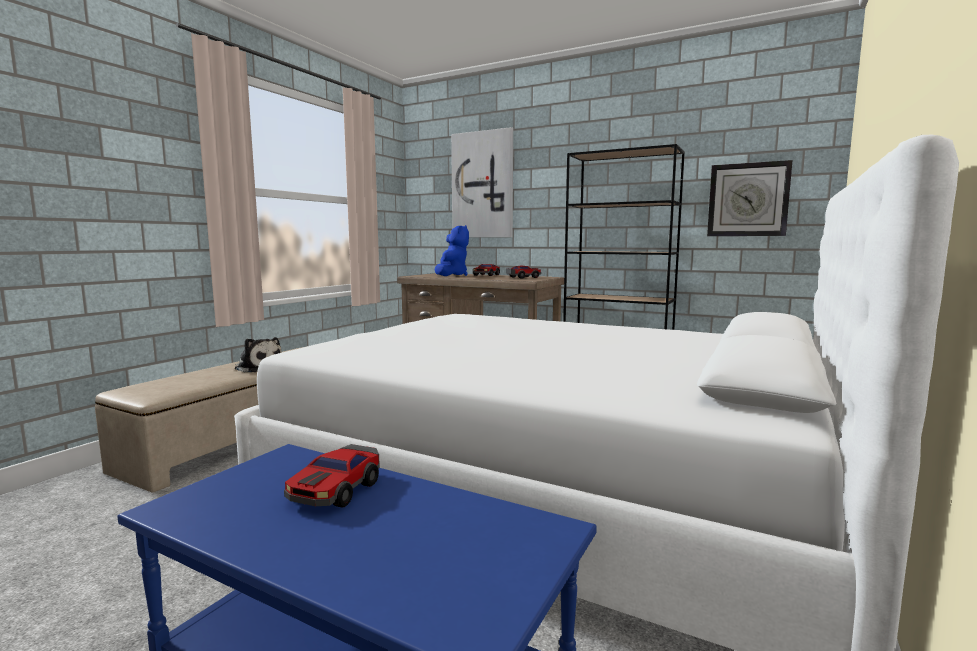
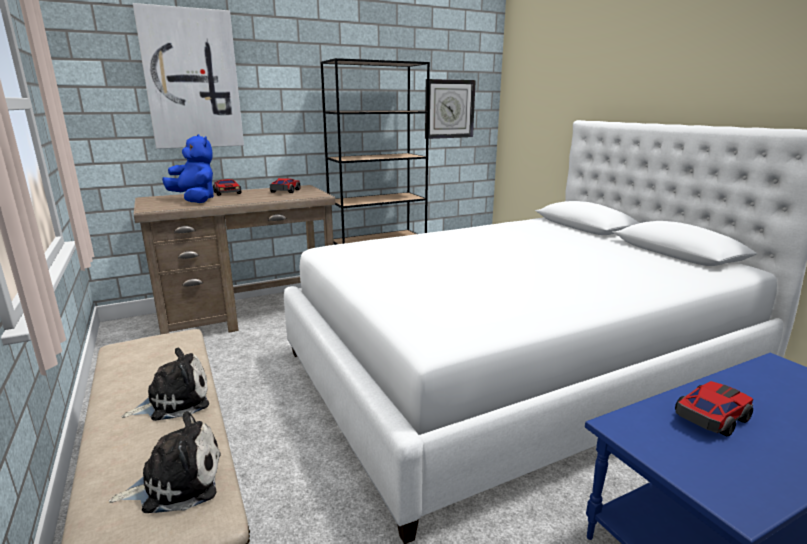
camera: 55 degrees left, 10 degrees up
(180, 385) = (177, 482): none -> plush toy
(336, 490) = (710, 417): toy car -> toy car turned 90 degrees counterclockwise

